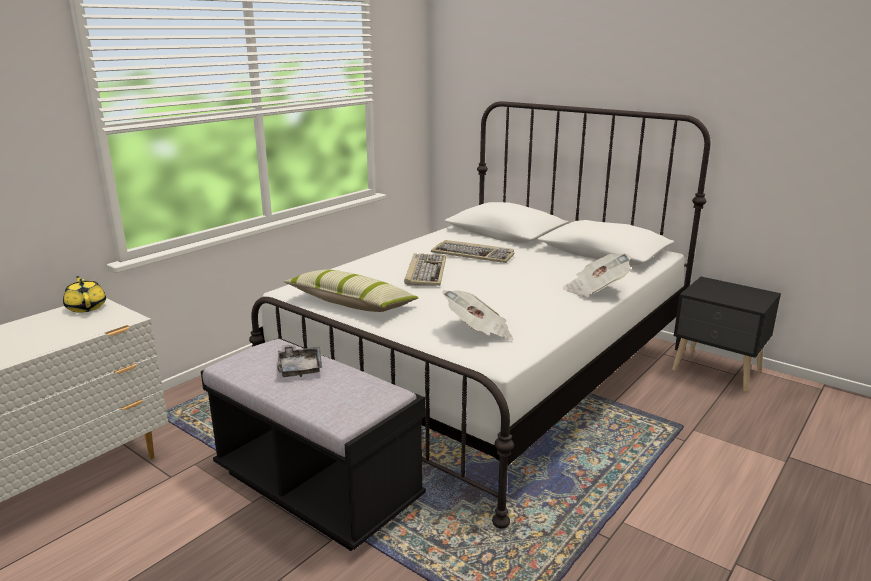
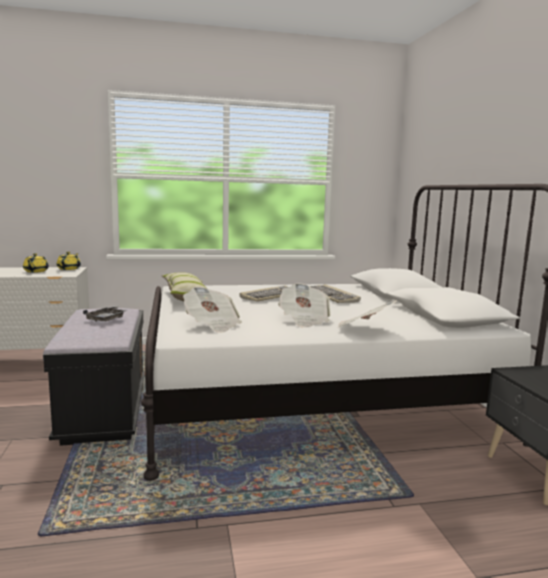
camera: 40 degrees right, 10 degrees down
(49, 329) = (35, 271): none -> yellow teapot
(530, 295) = (304, 320): none -> newspaper

